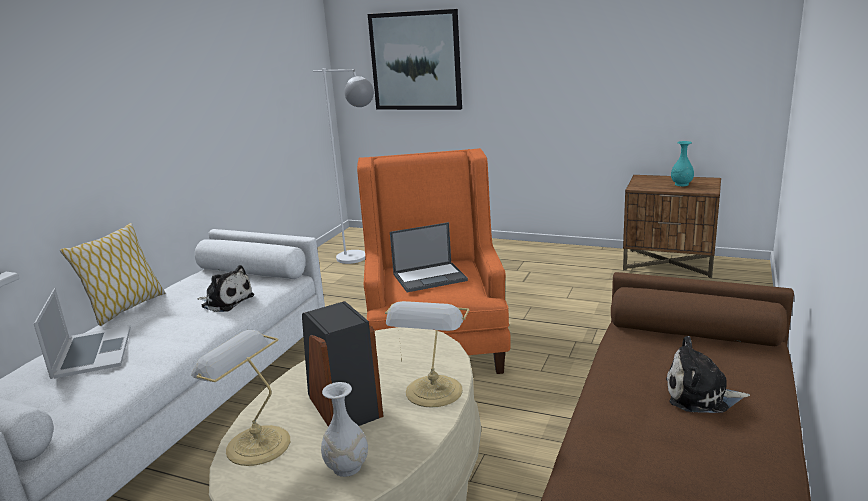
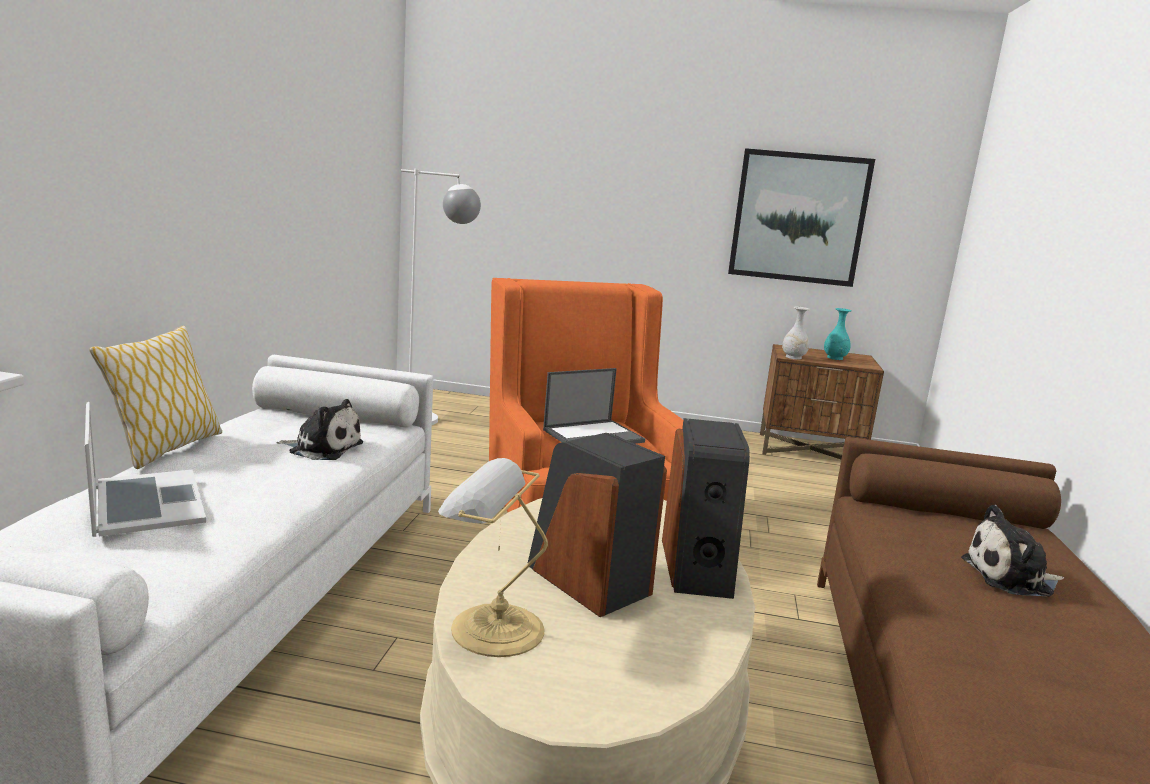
camera: 15 degrees left, 5 degrees down
(346, 467) = (646, 658): white vase -> white vase (793, 357)
(415, 61) = (519, 181): picture -> picture (798, 218)
(433, 393) = (698, 567): table lamp -> speaker

